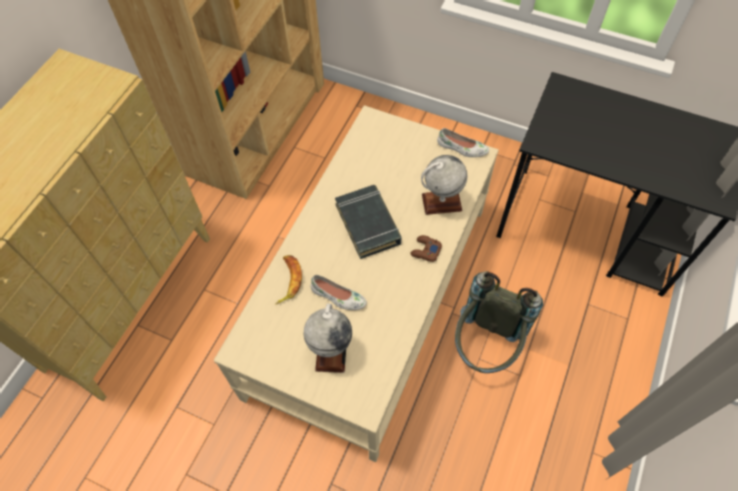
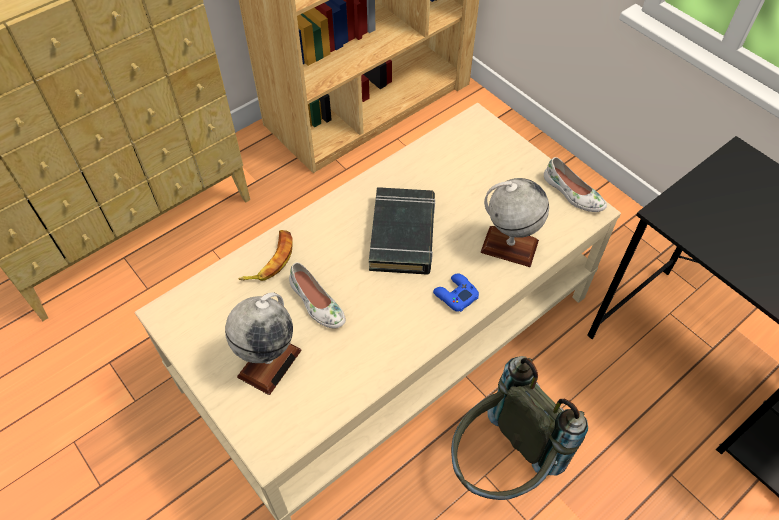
camera: 25 degrees right, 5 degrees down
(425, 251) = (455, 295): brown game controller -> blue game controller

